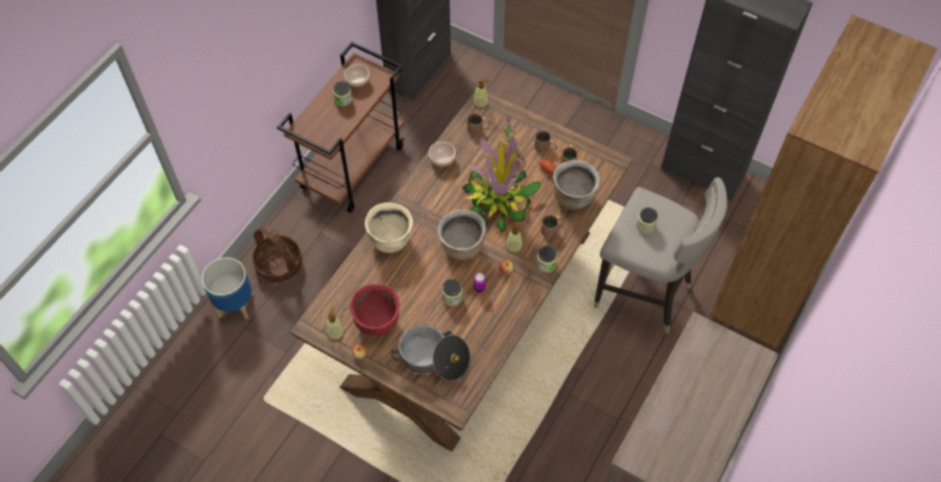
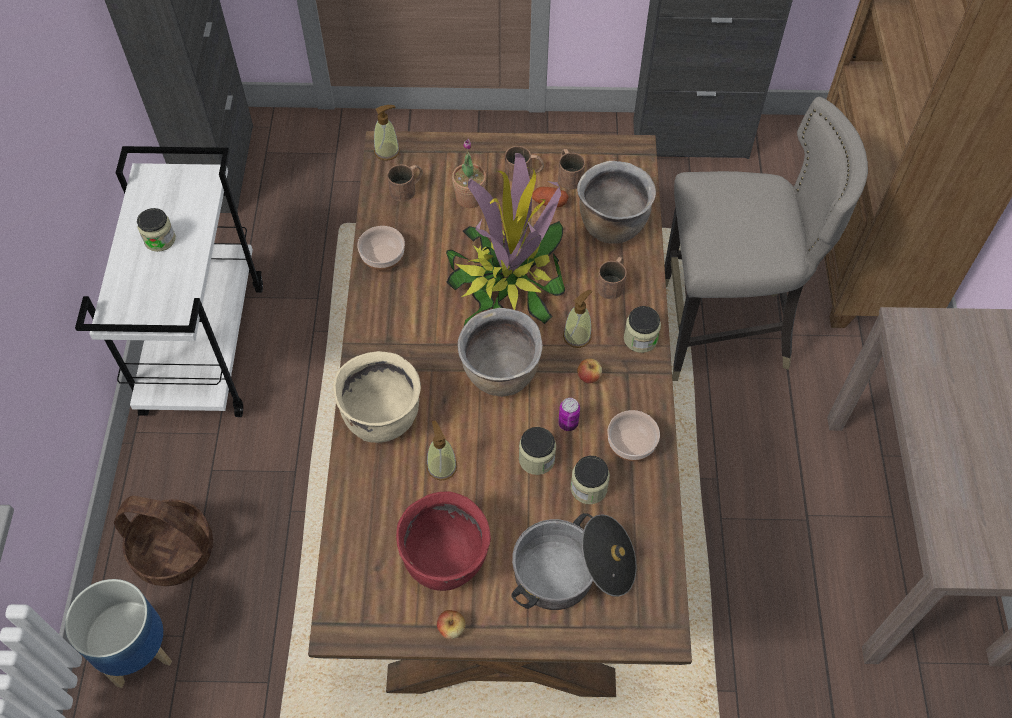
camera: 30 degrees left, 0 degrees up
(335, 333) = (388, 615): soap dispenser -> soap dispenser (441, 467)
(353, 166) = (203, 347): brown cart -> white cart
(358, 81) = (167, 203): bowl -> bowl (631, 444)
(645, 225) = (730, 220): jar -> jar (588, 488)

